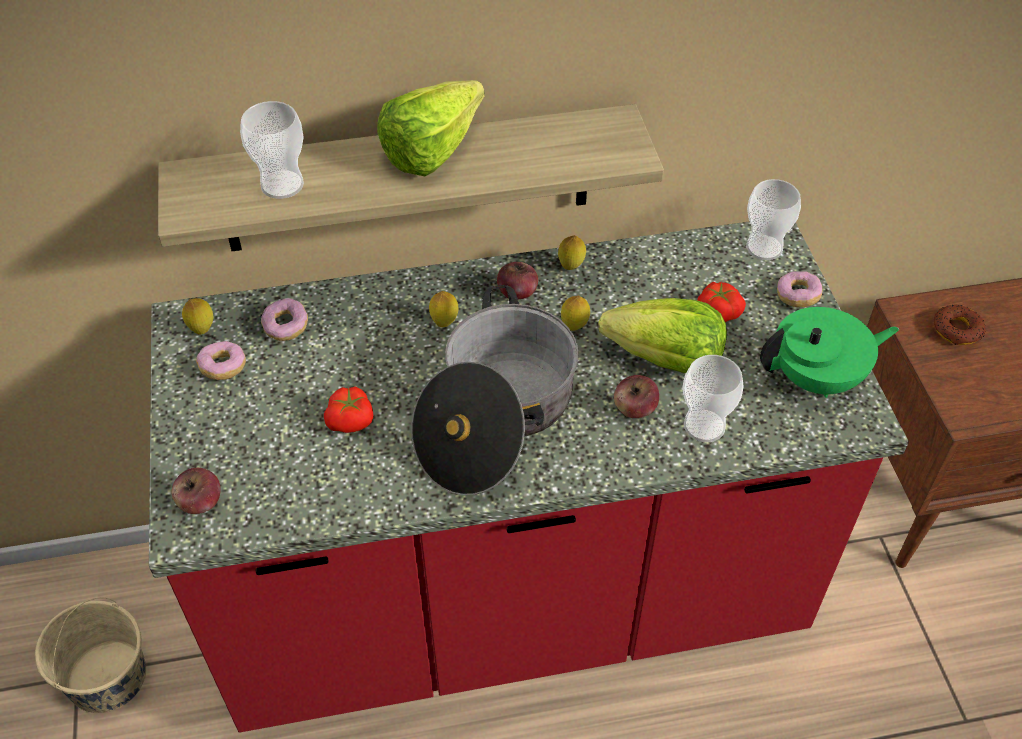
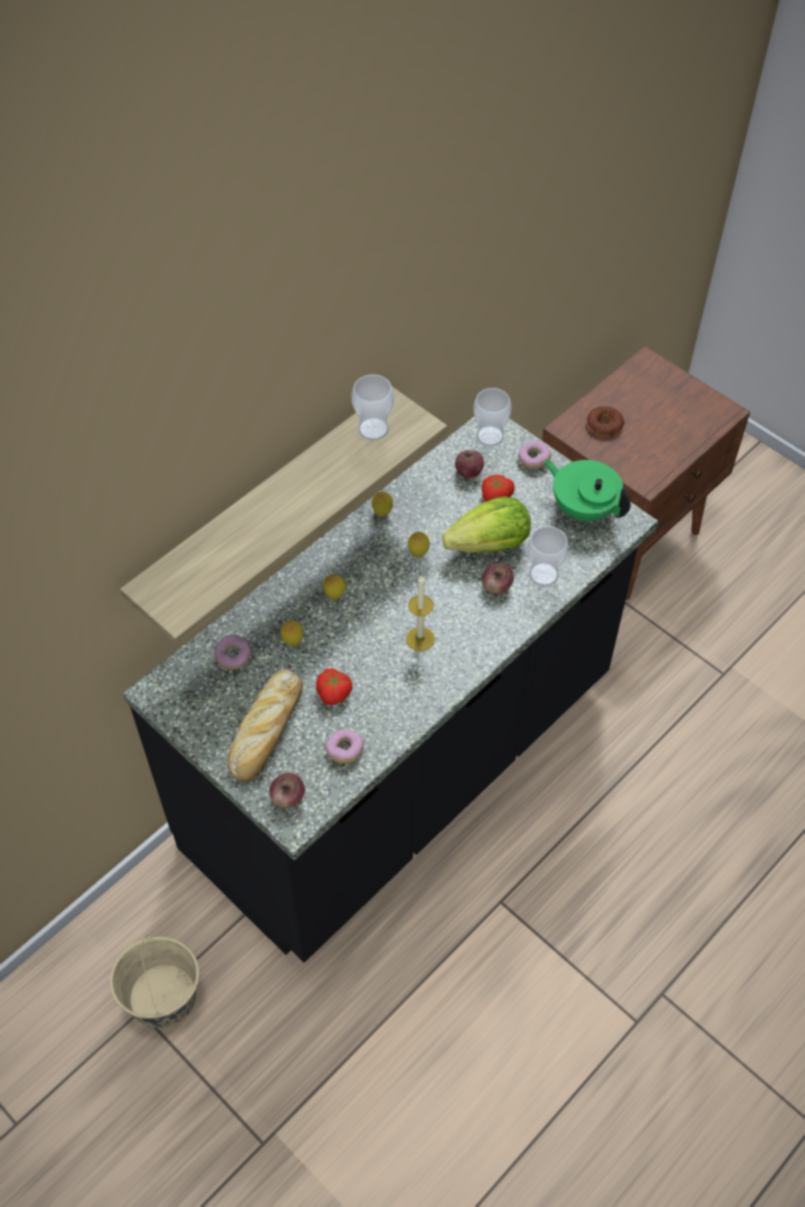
camera: 35 degrees left, 5 degrees up
(202, 329) = (177, 690): lemon -> lemon (293, 642)
(223, 367) = (218, 707): donut -> donut (345, 750)
(245, 419) = (266, 731): none -> bread
(282, 185) = (222, 560): cup -> cup (373, 429)
(441, 148) = (299, 480): lettuce -> none
(496, 417) = (420, 639): cooking pot -> candle
(511, 599) = (402, 768): red counter -> black counter
(517, 292) = (363, 550): apple -> apple (468, 472)
(817, 378) = (583, 508): green teapot -> green teapot turned 90 degrees counterclockwise

